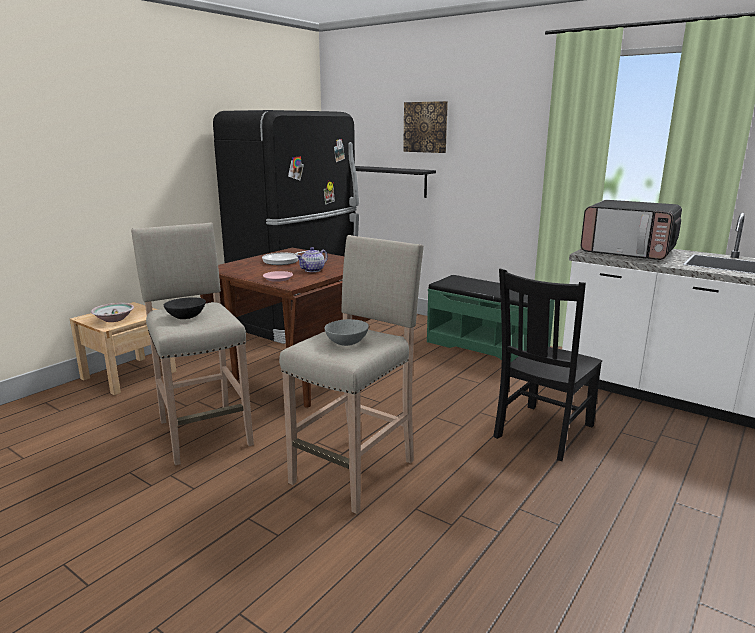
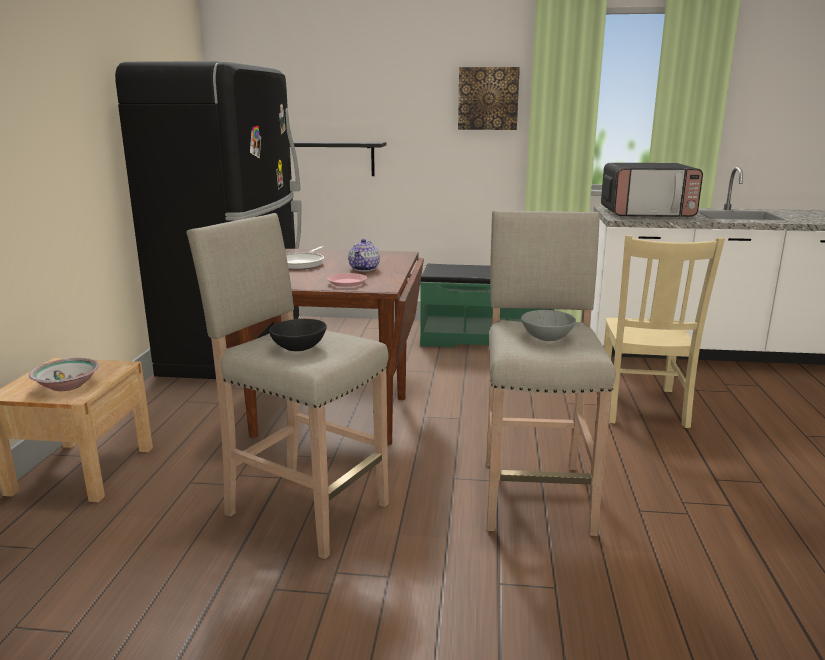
camera: 30 degrees left, 0 degrees up
(425, 127) = (369, 90): picture -> picture (488, 98)
(542, 432) = (641, 407): black chair -> beige chair

